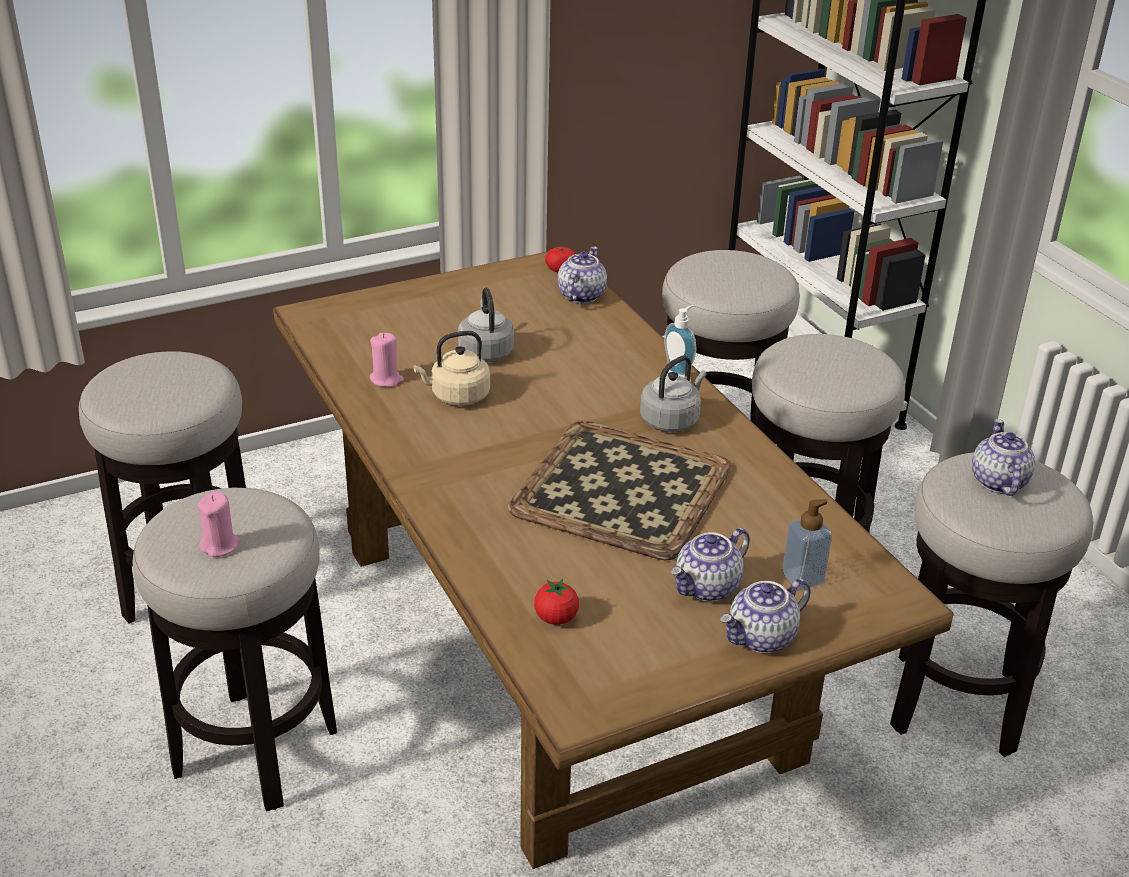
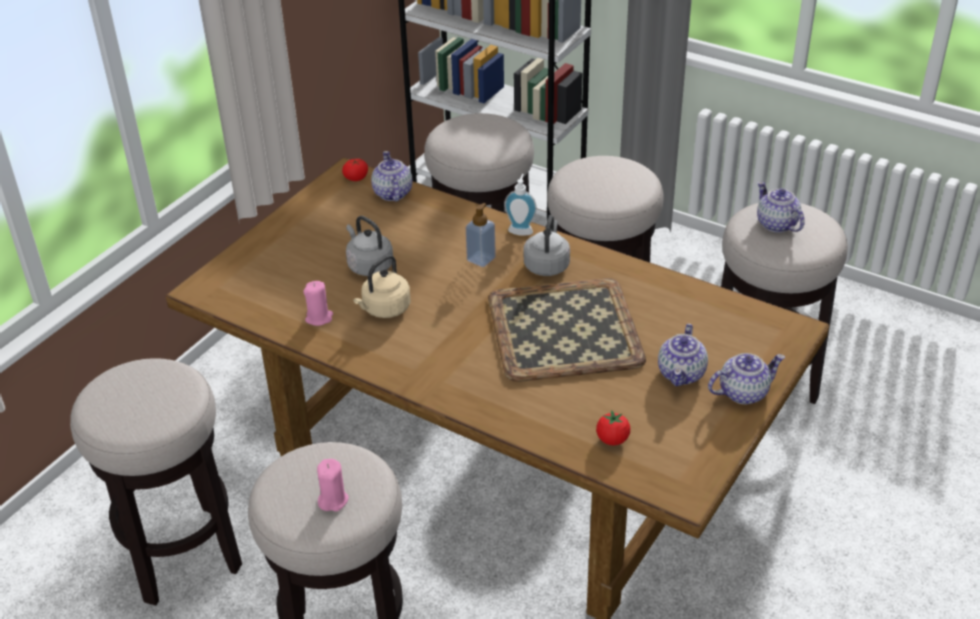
camera: 30 degrees left, 5 degrees up
(762, 638) = (743, 392): teapot -> teapot turned 135 degrees counterclockwise
(802, 578) = (729, 341): soap dispenser -> soap dispenser (481, 259)

